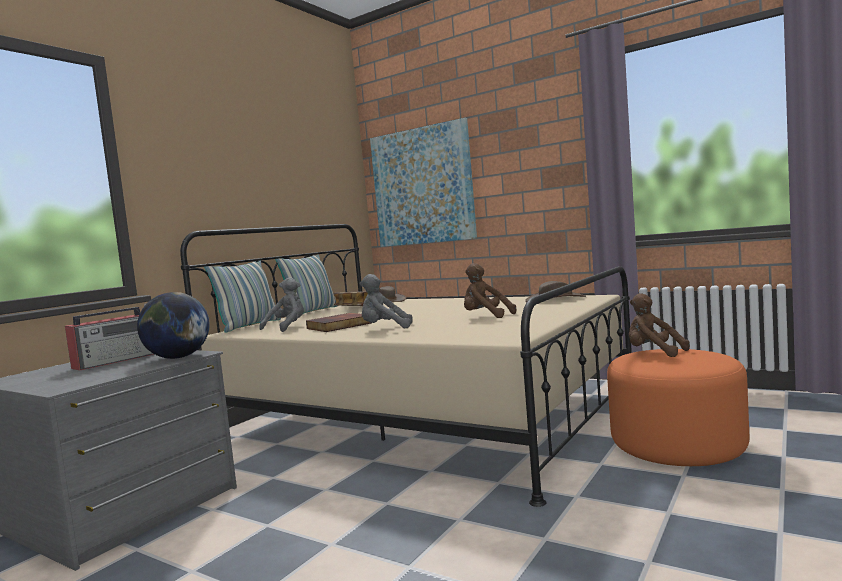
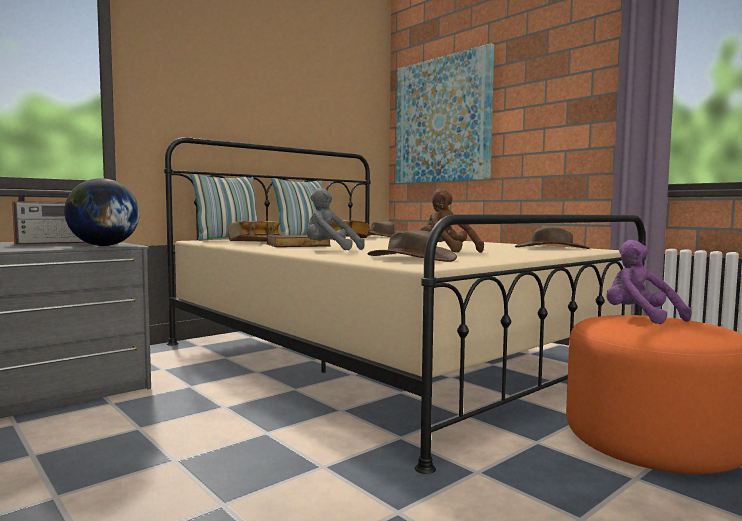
camera: 15 degrees right, 0 degrees up
(287, 327) = (254, 242): grey plush toy -> book
(477, 331) = (411, 258): none -> brown hat
(653, 353) = (639, 318): brown plush toy -> purple plush toy

